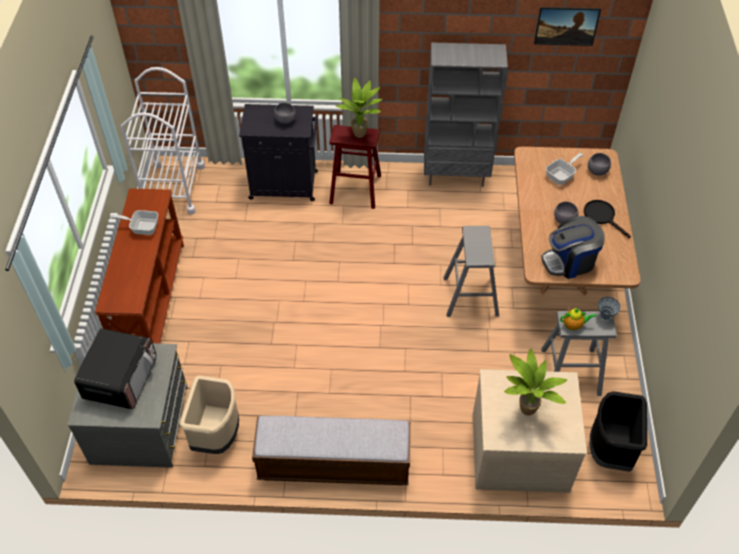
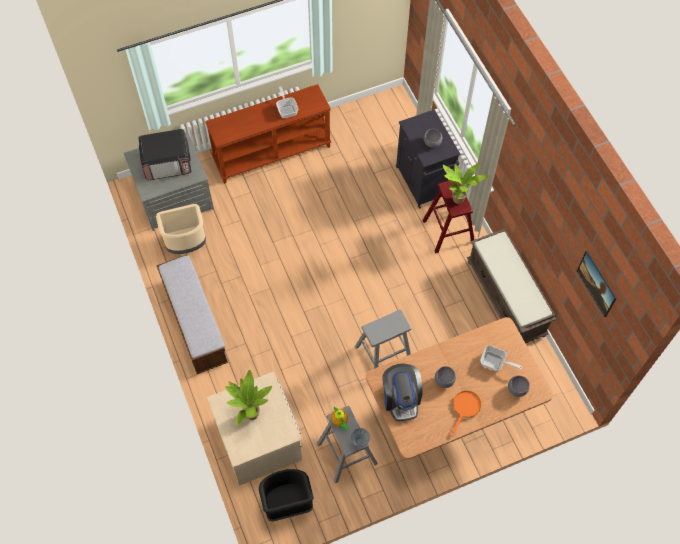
camera: 65 degrees right, 10 degrees up
(174, 188) = (379, 114): white cart -> none
(456, 176) = (506, 298): grey bookcase -> brown bench
(569, 261) = (401, 398): coffee machine -> coffee machine turned 150 degrees counterclockwise
(602, 216) = (465, 408): black frying pan -> orange frying pan

